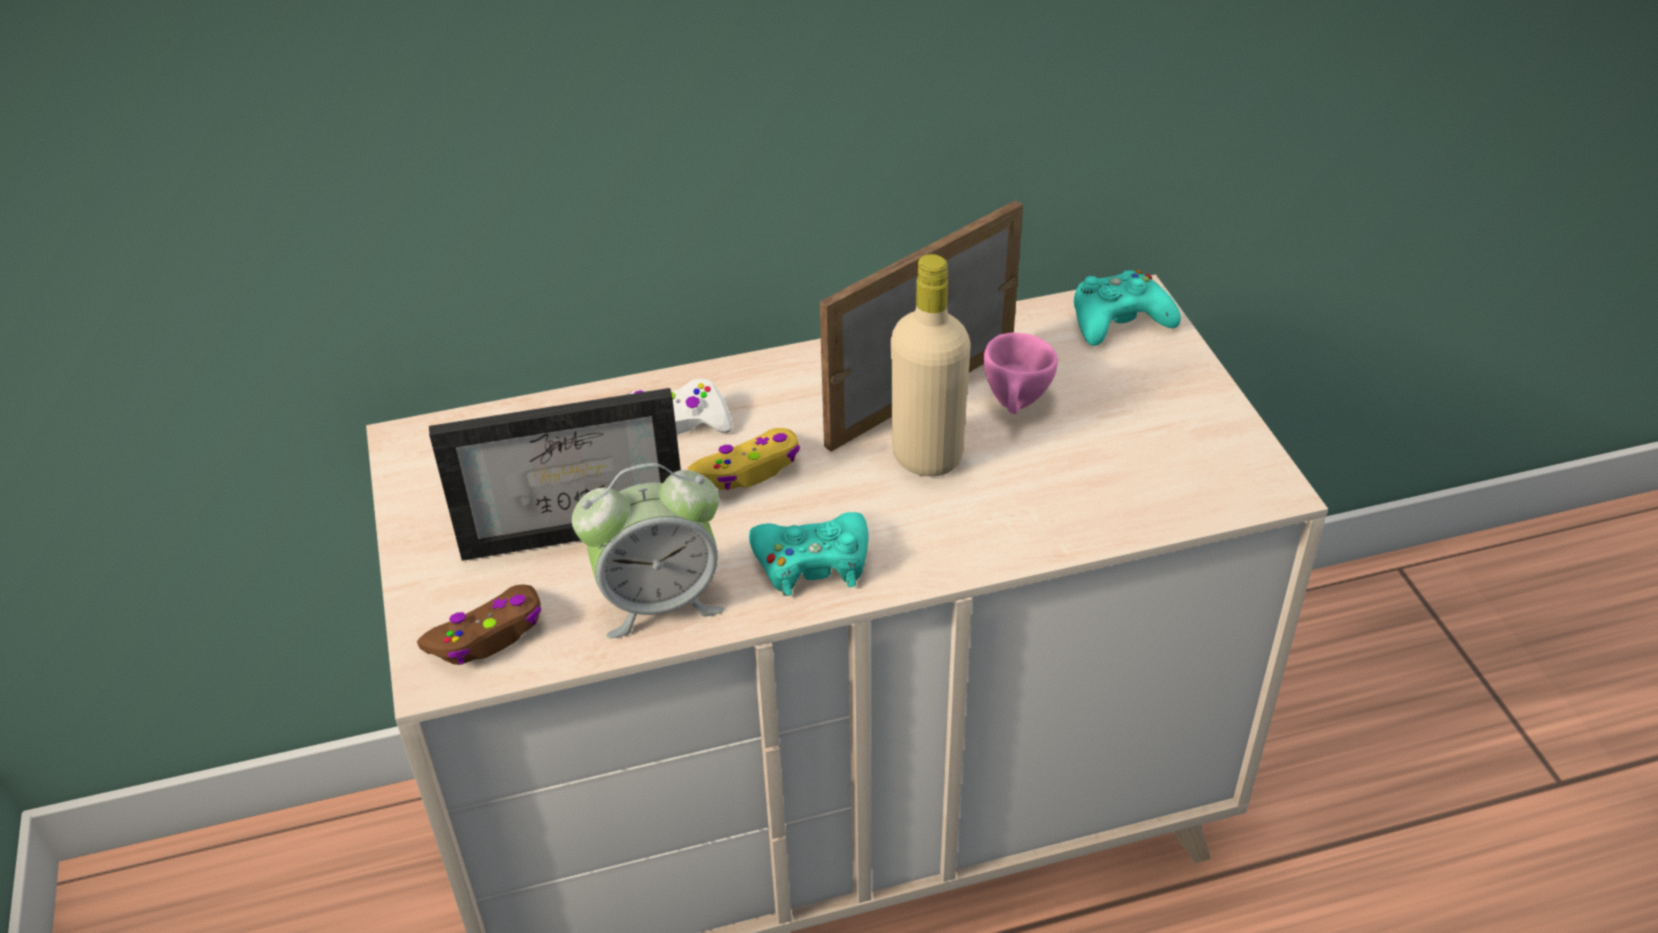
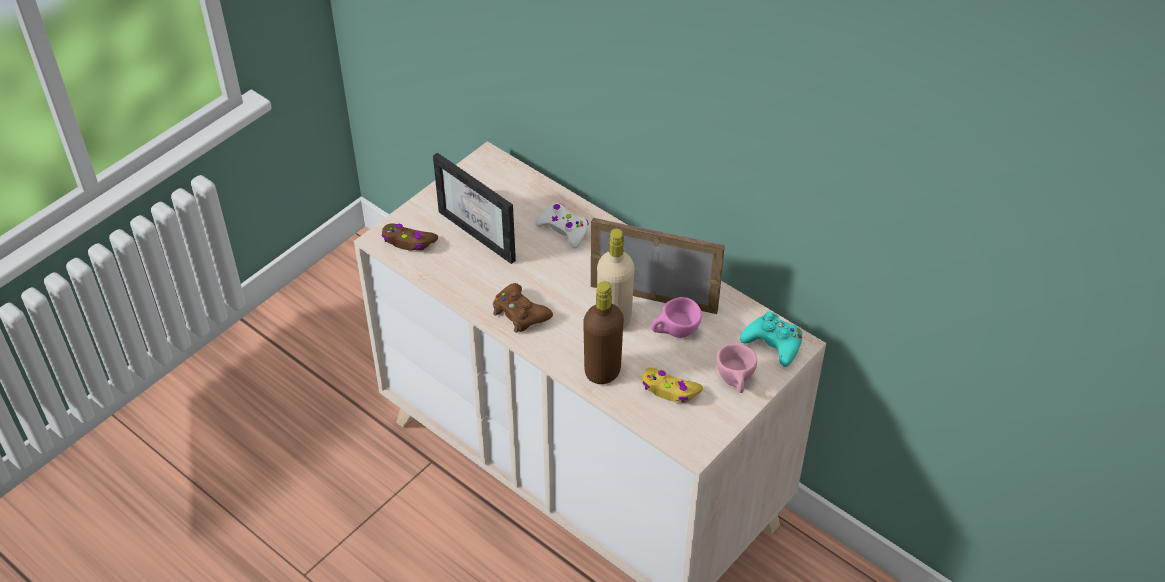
camera: 55 degrees right, 5 degrees up
(659, 601) = (463, 279): alarm clock -> none
(749, 469) = (557, 266): yellow game controller -> yellow game controller (670, 390)
(812, 563) = (520, 314): turquoise game controller -> brown game controller
(1030, 520) = (602, 371): none -> brown bottle
(1168, 389) = (736, 383): none -> pink cup

